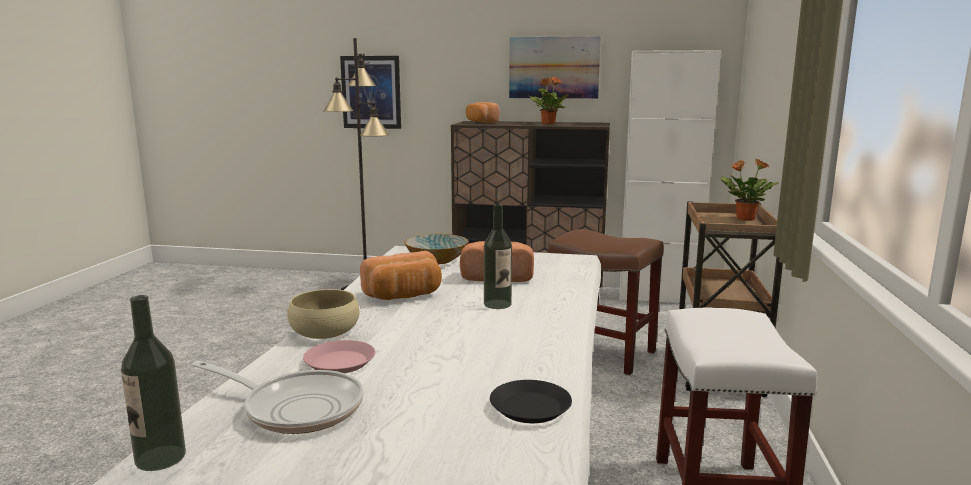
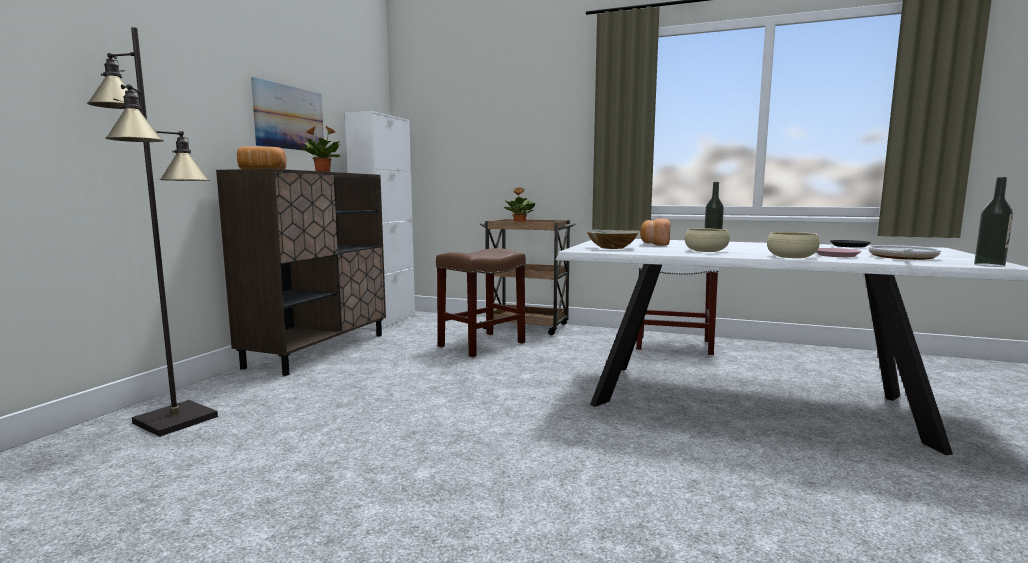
camera: 80 degrees left, 5 degrees down
(371, 92) = (76, 119): picture -> none
(404, 296) = (706, 251): bread -> beige bowl

